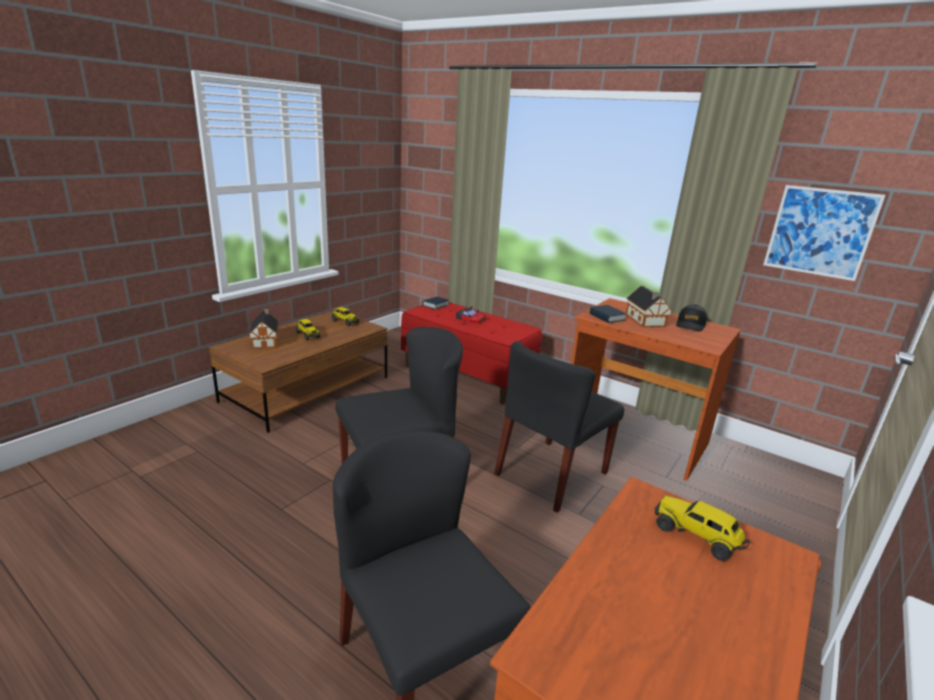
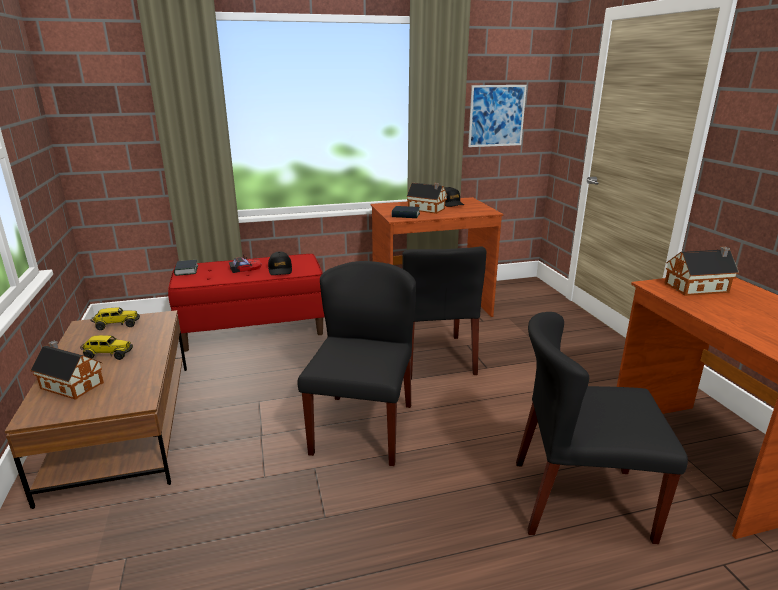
camera: 50 degrees left, 0 degrees up
(489, 330) = (280, 270): none -> black cap
(696, 536) = (698, 288): toy truck -> toy house

